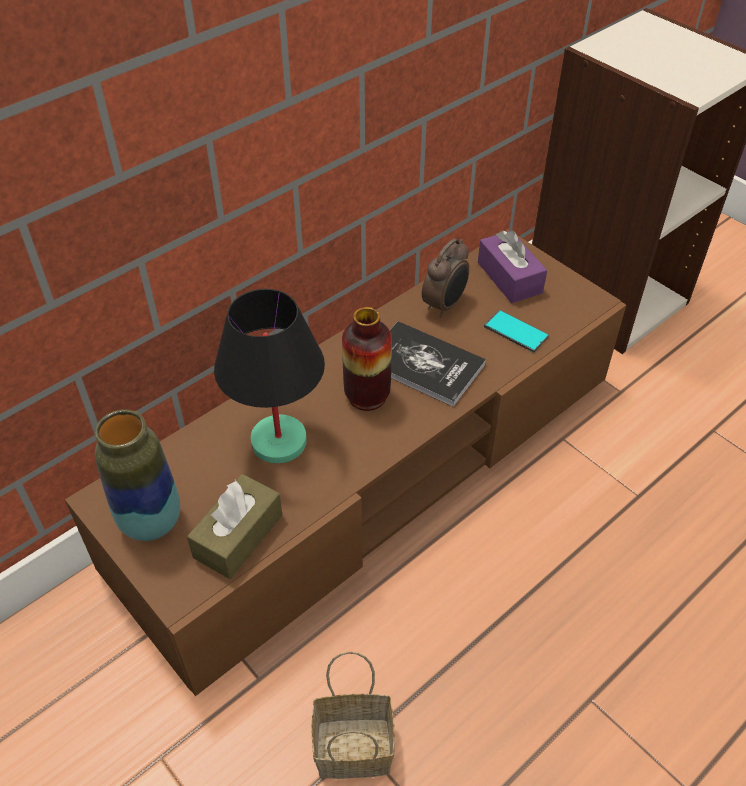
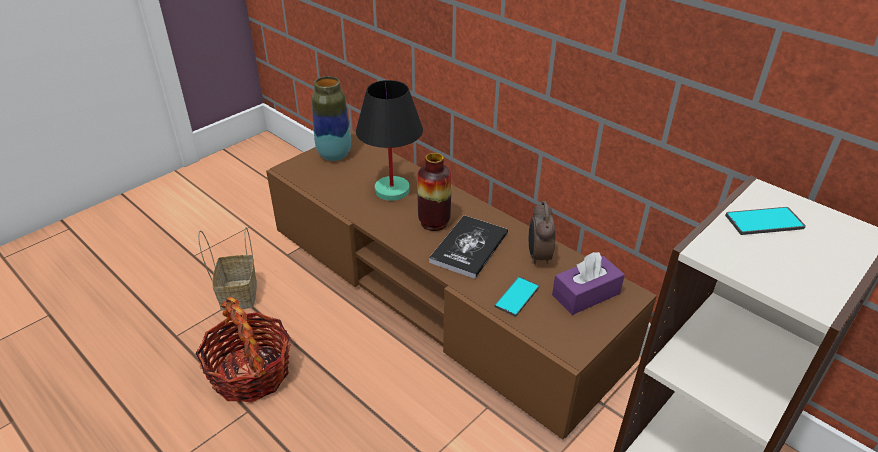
camera: 85 degrees right, 10 degrees down
(238, 536) = (323, 183): brown tissue box -> none
(445, 305) = (538, 257): alarm clock -> alarm clock turned 60 degrees clockwise
(523, 704) = (251, 373): none -> basket
(642, 58) = (764, 222): none -> phone

